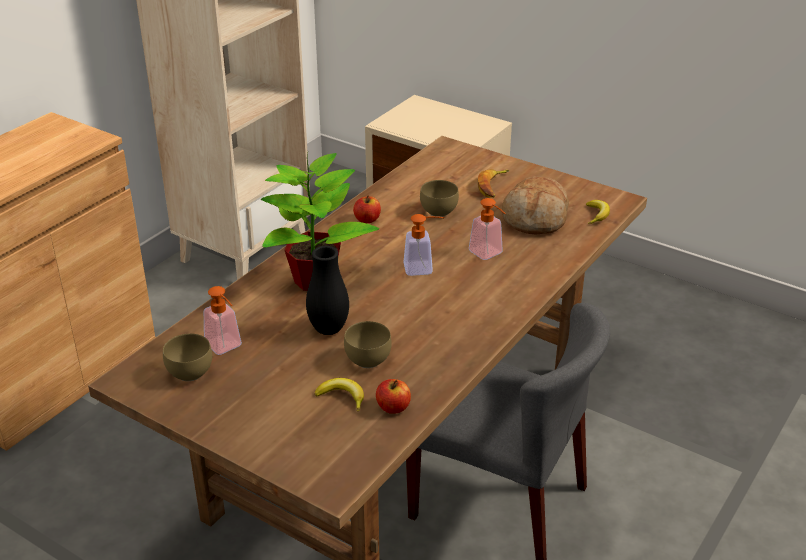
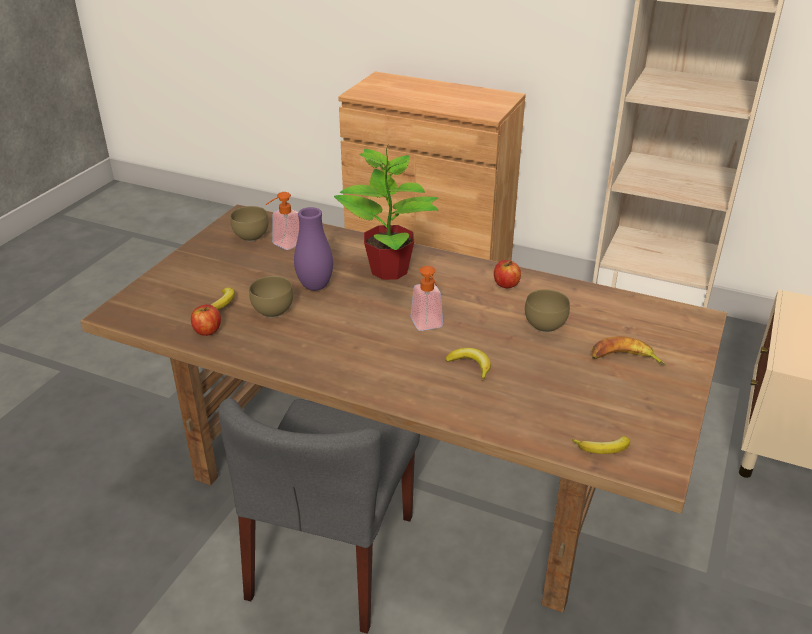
camera: 80 degrees right, 0 degrees up
(328, 329) = (315, 286): black vase -> purple vase
(489, 254) = (470, 366): soap dispenser -> banana
(535, 218) = (566, 396): bread -> none

